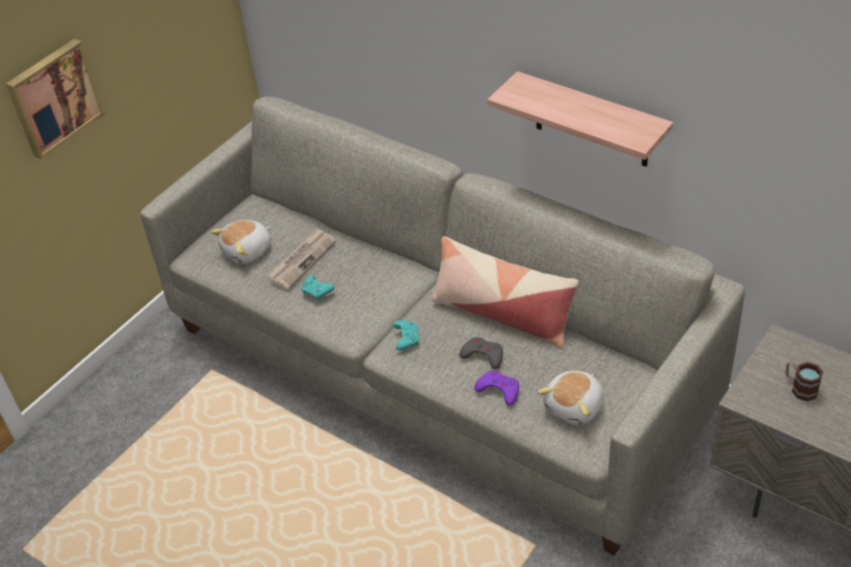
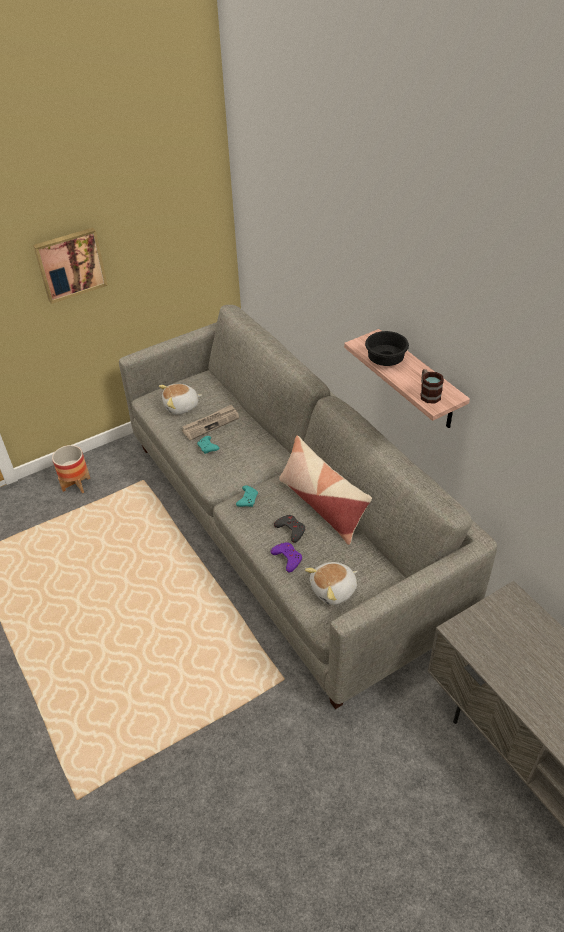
camera: 20 degrees right, 0 degrees up
(119, 406) = (76, 484): none -> planter
(549, 107) = (384, 360): none -> black bowl
(800, 388) = (506, 638): mug -> mug (428, 394)

